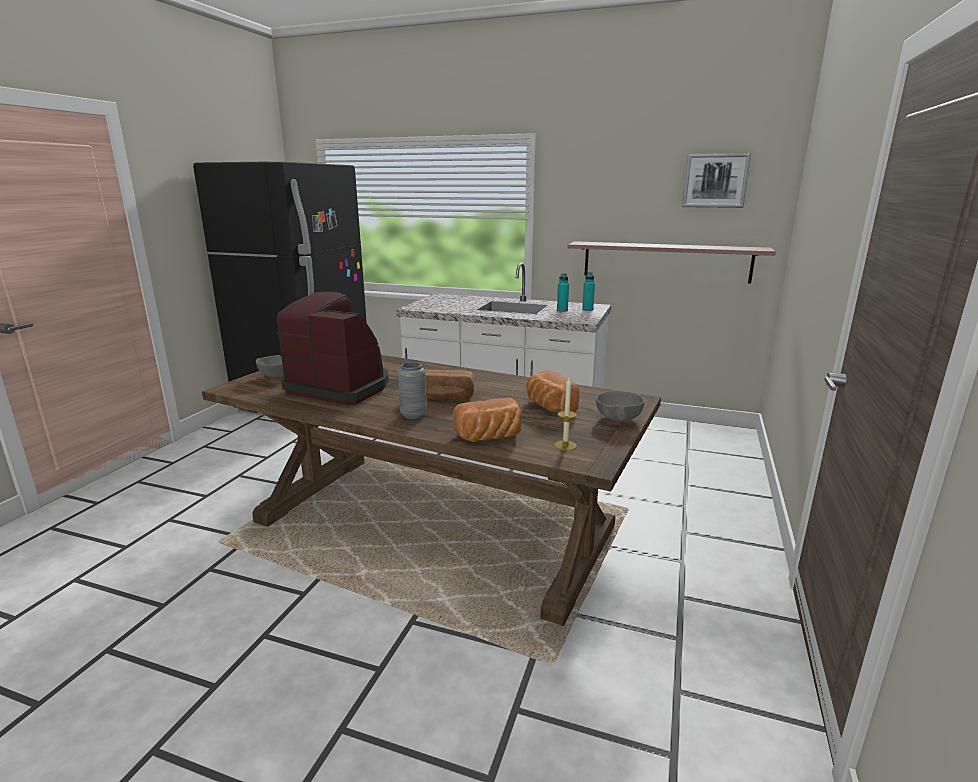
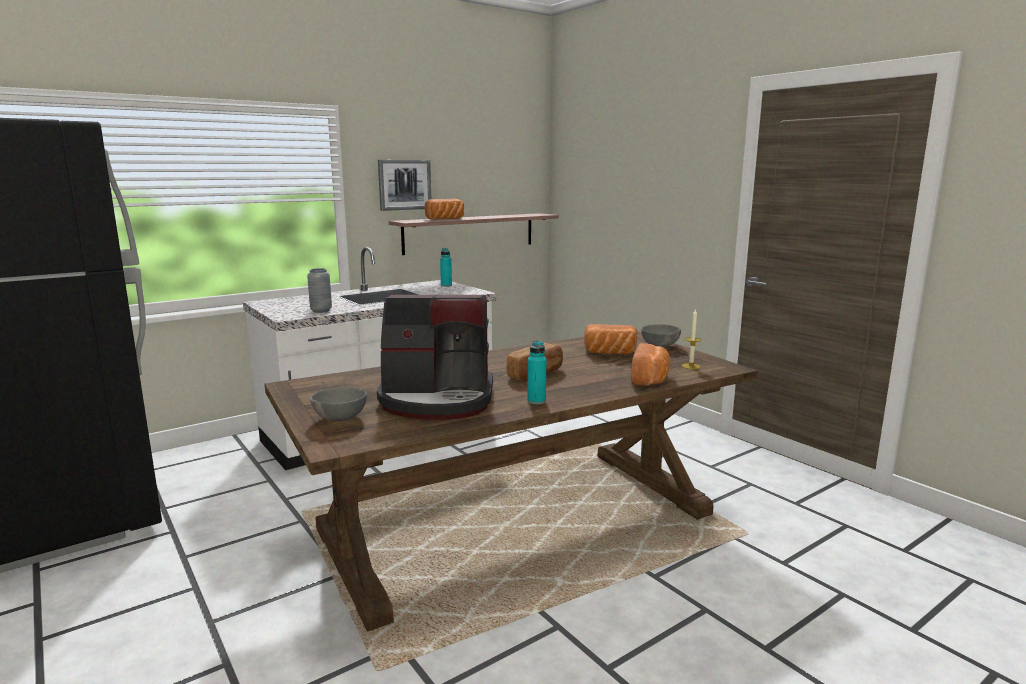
camera: 55 degrees left, 5 degrees down
(340, 387) = (437, 400): coffee machine -> coffee machine turned 150 degrees counterclockwise
(413, 415) = (567, 389): grey vase -> grey vase (321, 311)
(562, 310) = (431, 290): turquoise bottle -> turquoise bottle (536, 401)
(623, 244) = (446, 219): none -> bread
(715, 180) = (498, 159): picture -> picture (404, 185)

